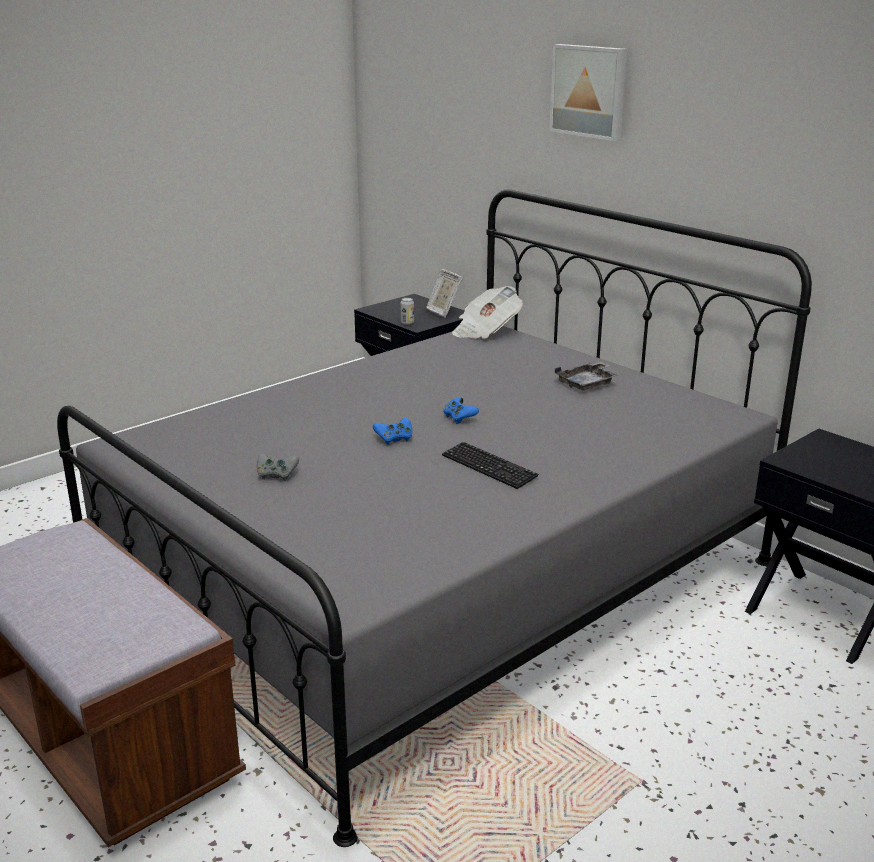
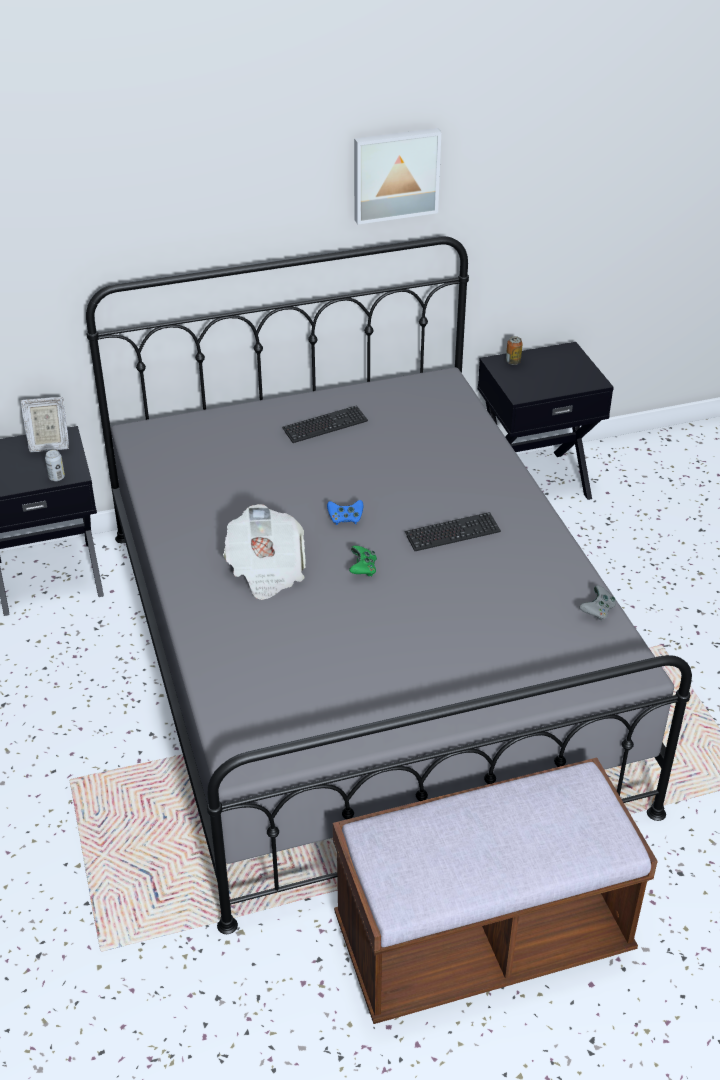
camera: 65 degrees left, 15 degrees up
(276, 475) = (391, 659): grey game controller -> grey game controller (597, 611)
(394, 439) = (363, 569): blue game controller -> green game controller
(485, 331) = (143, 436): newspaper -> newspaper (266, 570)
(587, 384) = (325, 426): grey tray -> keyboard
(590, 91) = (194, 157): picture -> picture (395, 174)
(840, 445) = (513, 362): none -> can

